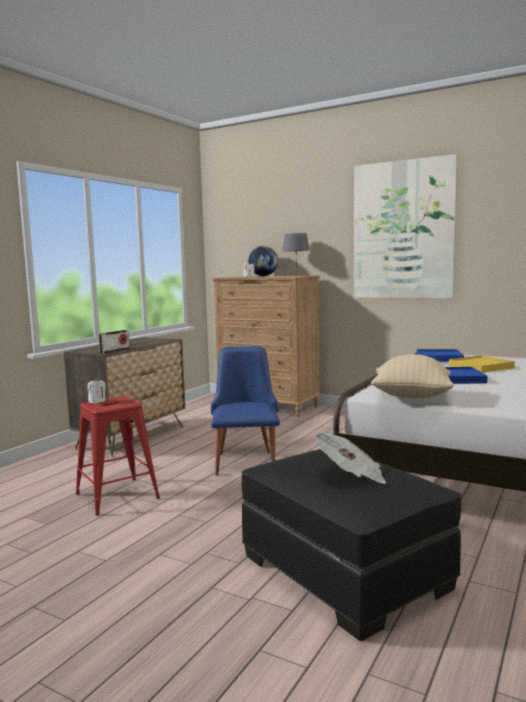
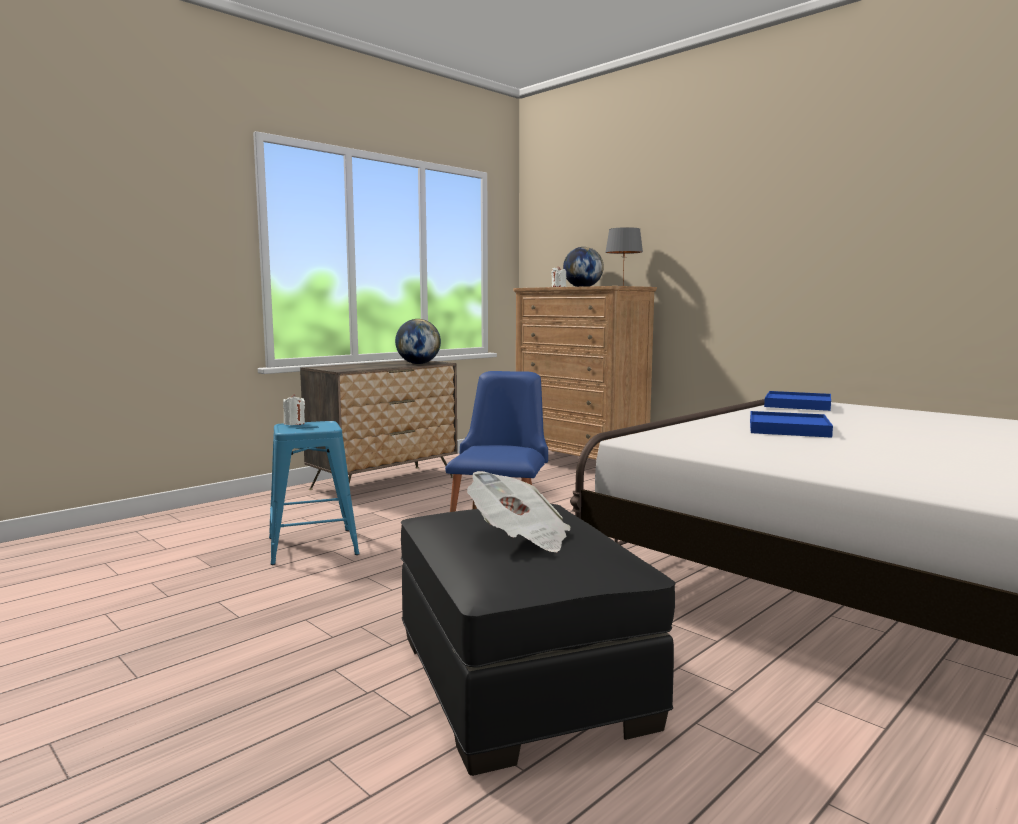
camera: 15 degrees right, 0 degrees up
(115, 351) = (355, 369): radio -> none
(117, 496) = (313, 546): red stool -> blue stool
(154, 342) = (418, 363): none -> globe
(403, 230) = (772, 221): picture -> none
(411, 398) = (688, 446): beige pillow -> none
(480, 367) = (850, 418): yellow tray -> none

